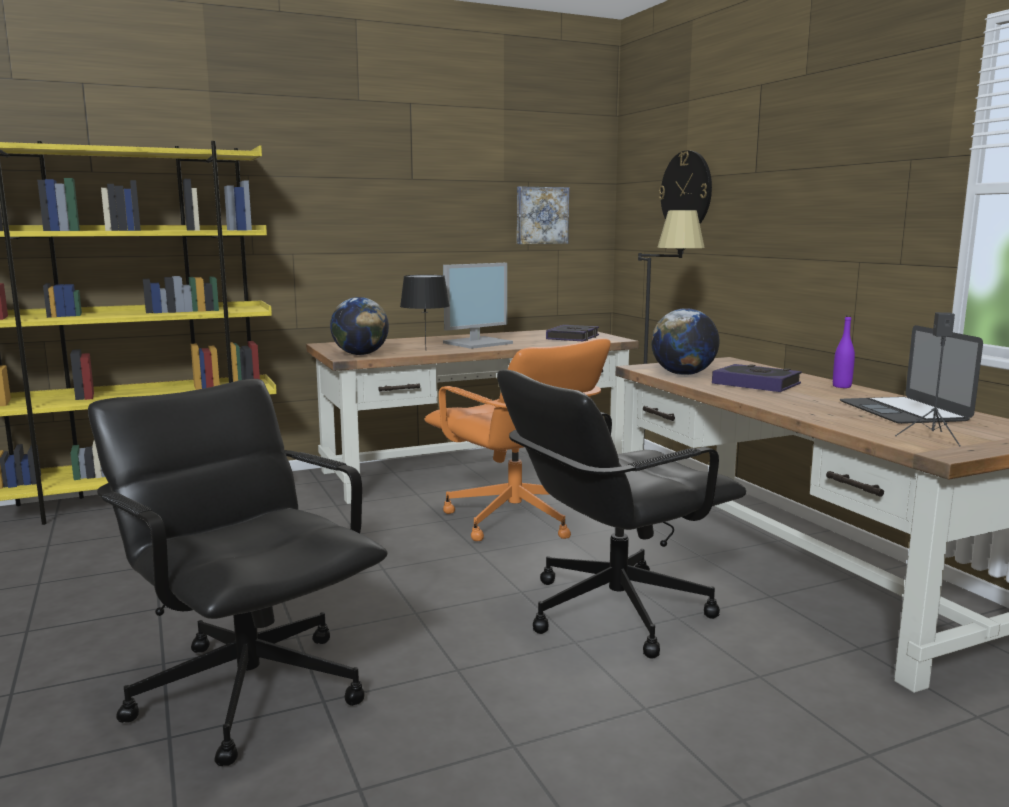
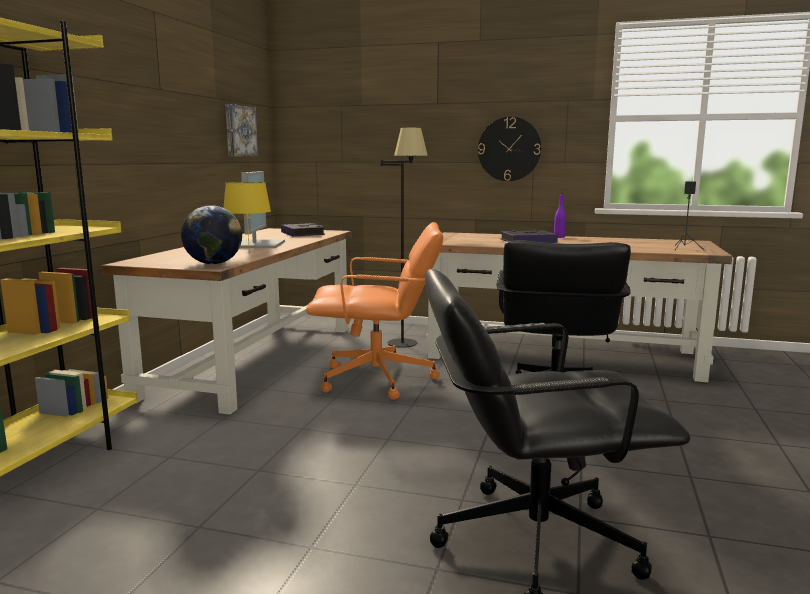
camera: 50 degrees left, 0 degrees up
(426, 350) = (249, 253): black table lamp -> yellow table lamp
(683, 374) = (476, 242): globe -> none
(686, 192) = (366, 115): wall clock -> wall clock (509, 149)
(903, 411) = (627, 242): laptop -> none

